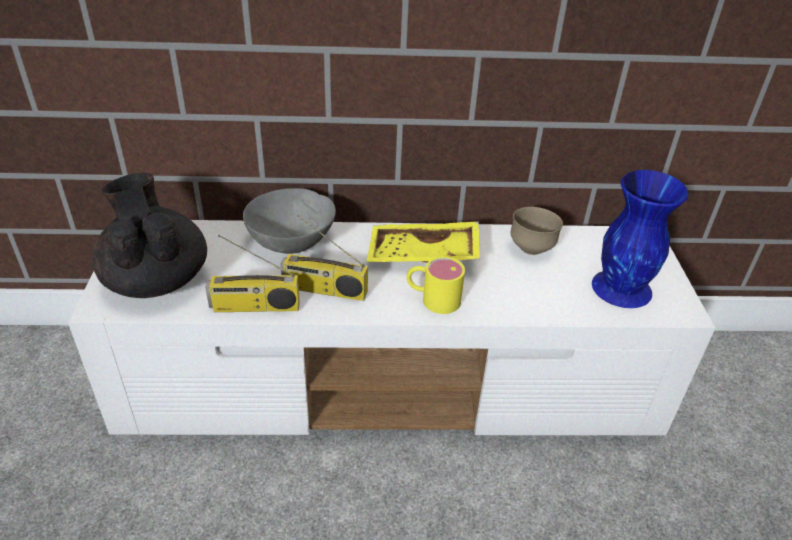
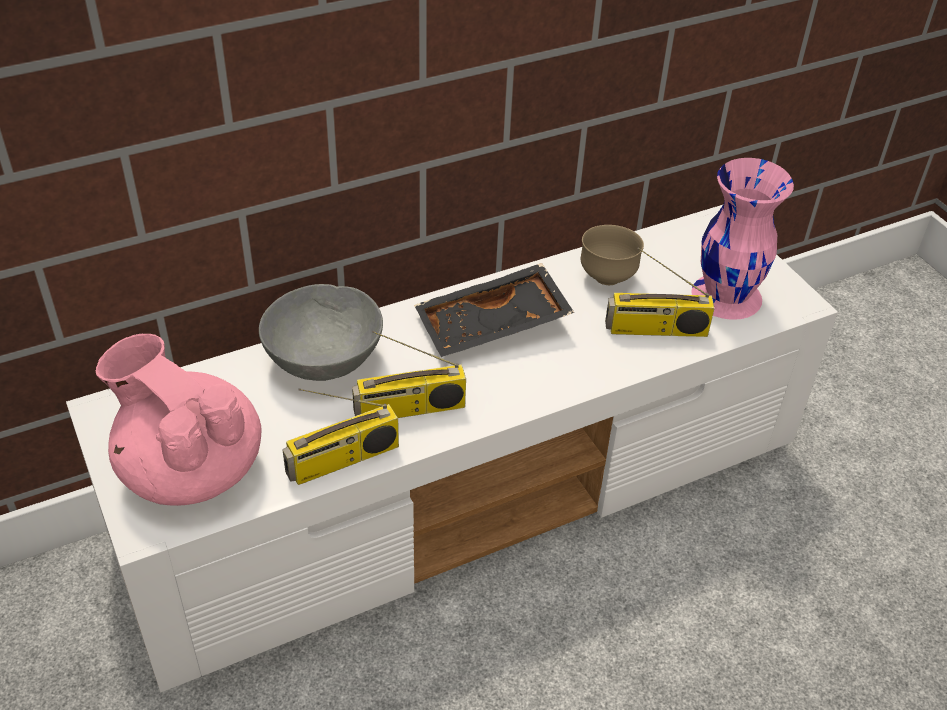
camera: 25 degrees left, 5 degrees up
(156, 279) = (190, 469): black teapot -> pink teapot
(422, 256) = (493, 326): yellow tray -> black tray
(432, 298) = (539, 377): yellow mug -> none
(546, 294) = (656, 330): none -> radio
(622, 287) = (727, 295): blue vase -> pink vase

